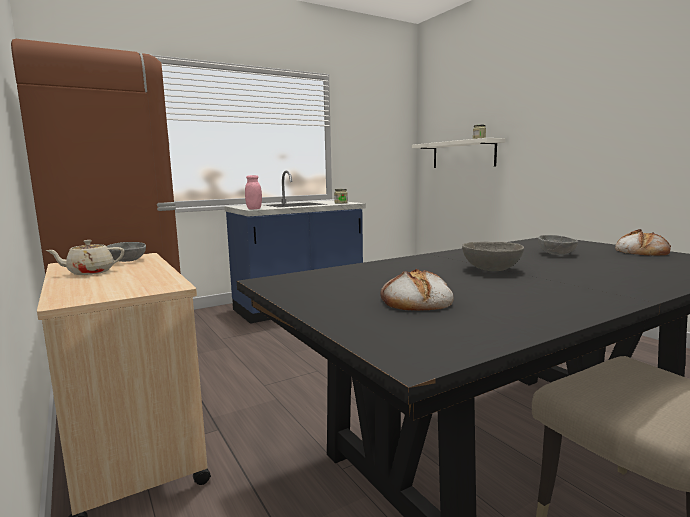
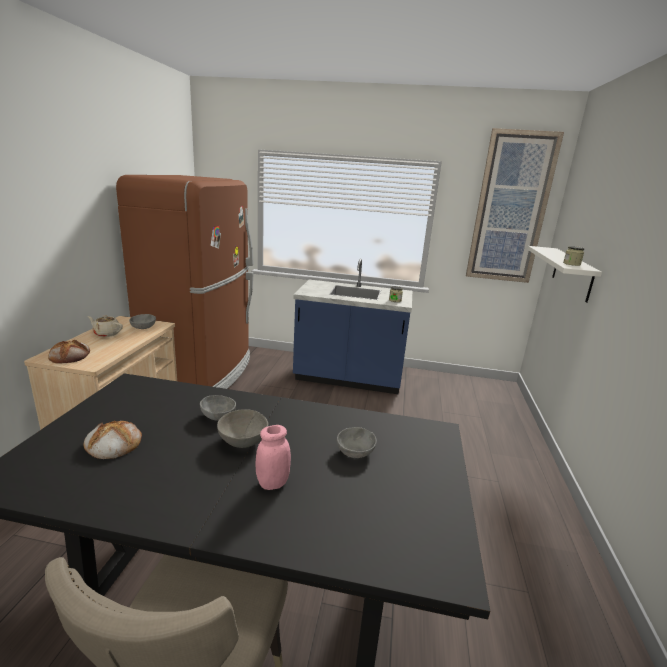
camera: 40 degrees right, 10 degrees up
(254, 209) = (304, 292): pink jar -> pink jar (273, 483)
(386, 117) = (510, 209): none -> picture
(426, 269) = (218, 416): none -> grey bowl
(641, 251) = (441, 496): bread -> bread (70, 356)

